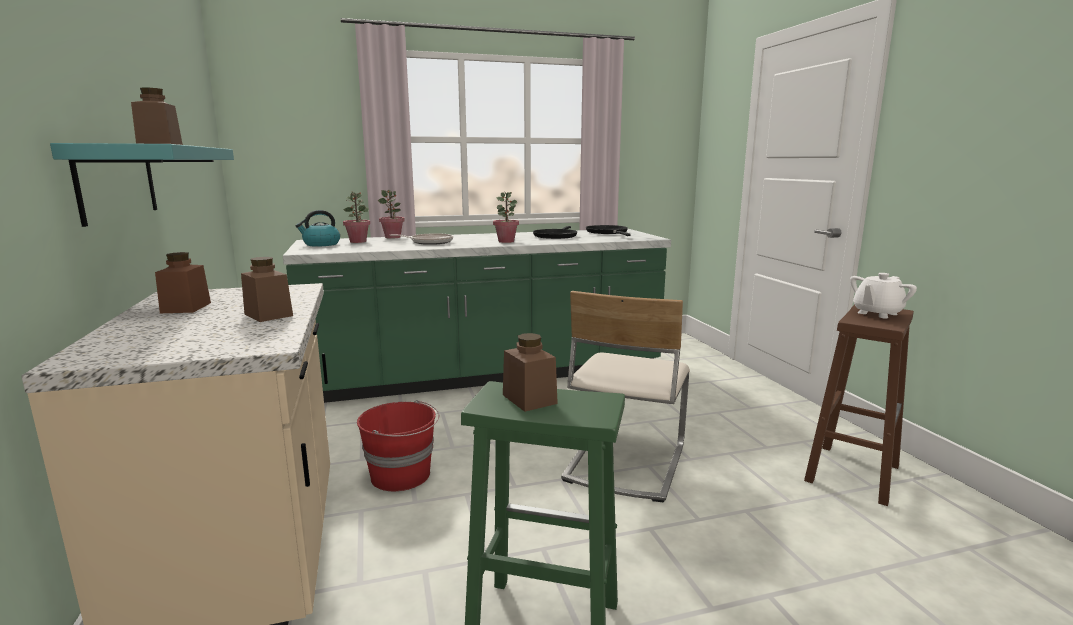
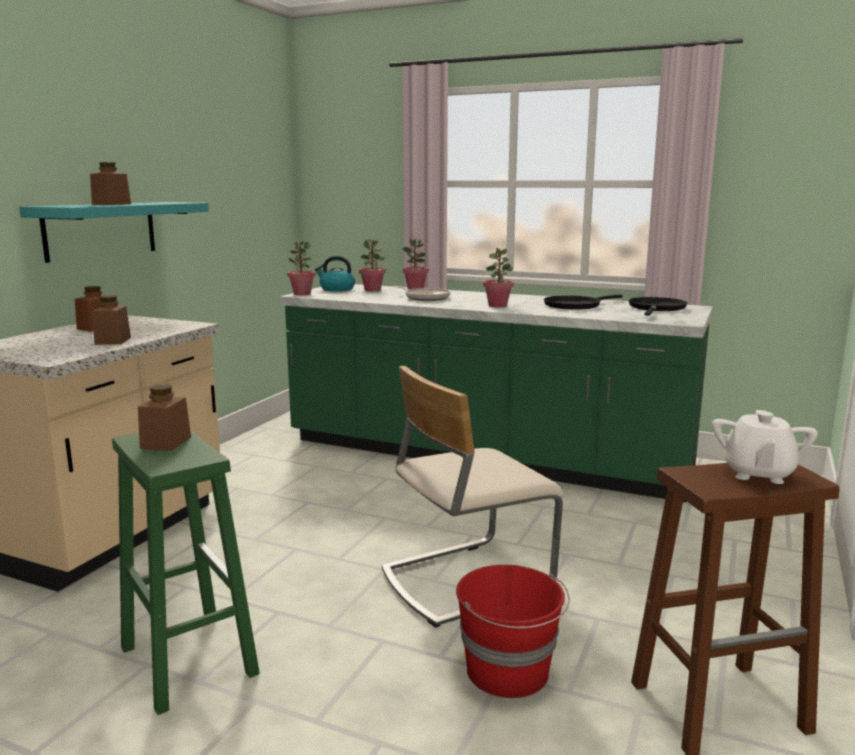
camera: 40 degrees right, 0 degrees up
(300, 251) = (302, 294): none -> potted plant
(402, 475) = (277, 517): red bucket -> red bucket (509, 672)
(877, 313) = (757, 473): white teapot -> white teapot turned 75 degrees counterclockwise

